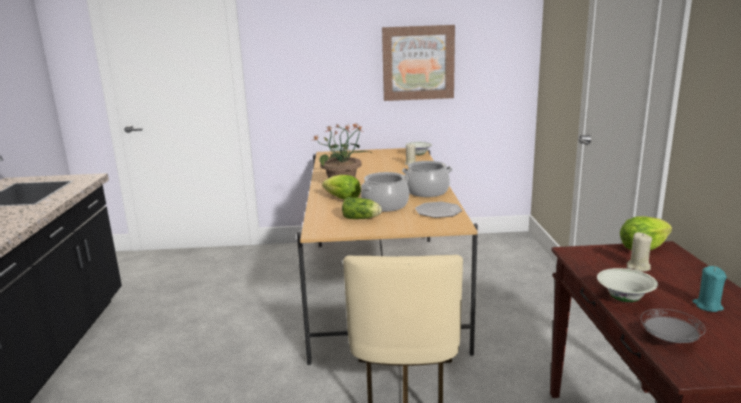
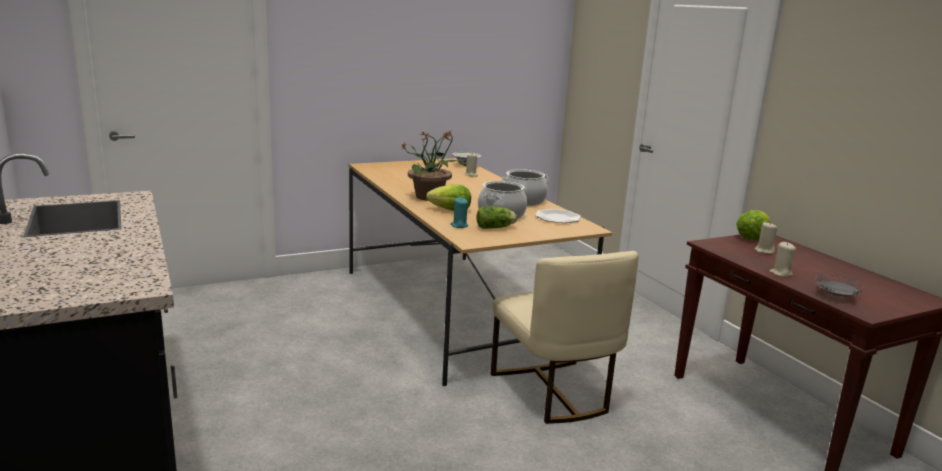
camera: 25 degrees left, 0 degrees up
(418, 63) = (459, 67): picture -> none
(624, 299) = (780, 273): white bowl -> beige candle
(707, 306) = (834, 273): turquoise candle -> turquoise candle (459, 225)

